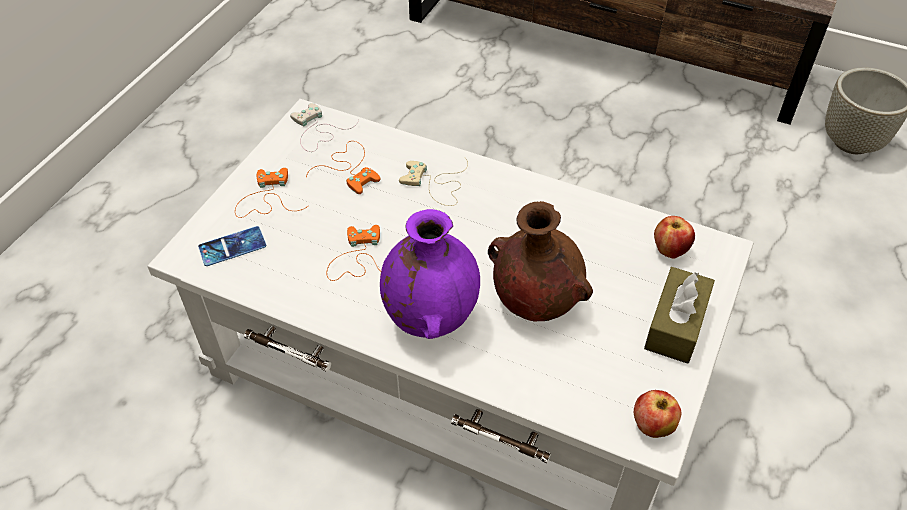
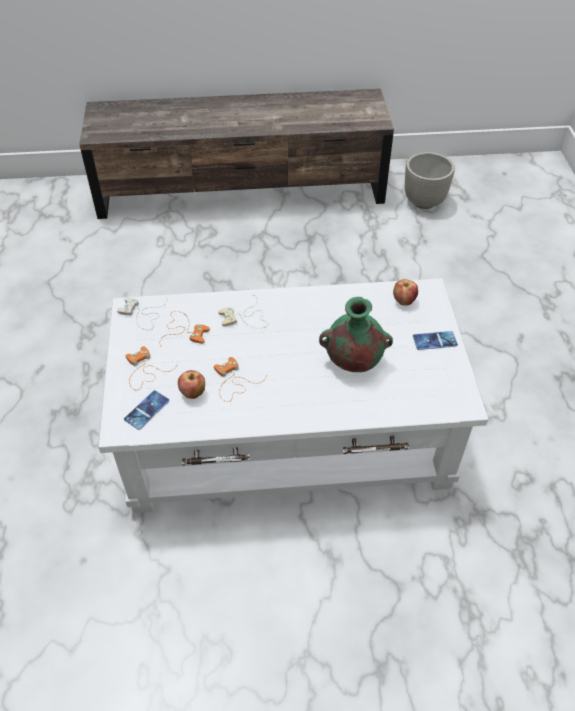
camera: 30 degrees left, 0 degrees up
(430, 319) = (303, 397): purple vase -> none
(534, 301) = (352, 361): brown vase -> green vase
(652, 426) = (459, 399): apple -> apple (193, 393)
(676, 325) = (434, 341): brown tissue box -> phone

